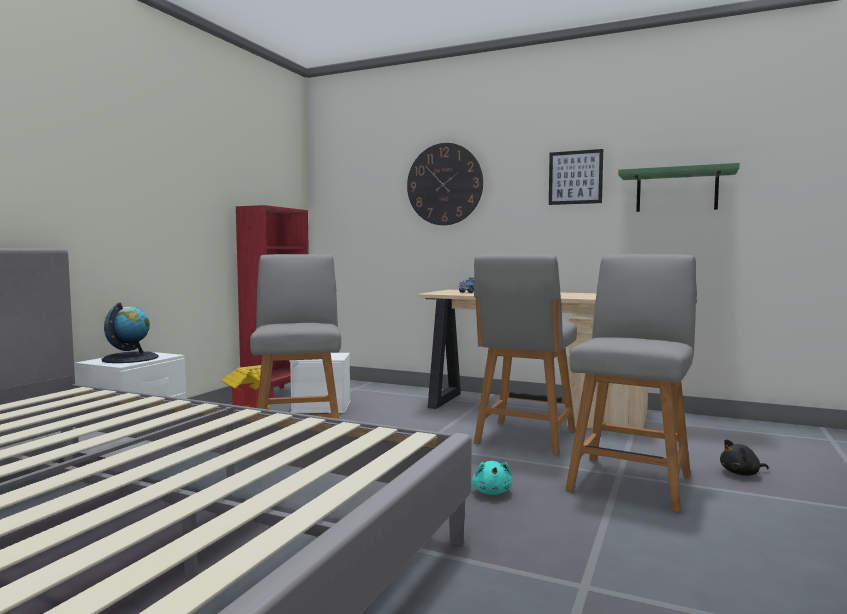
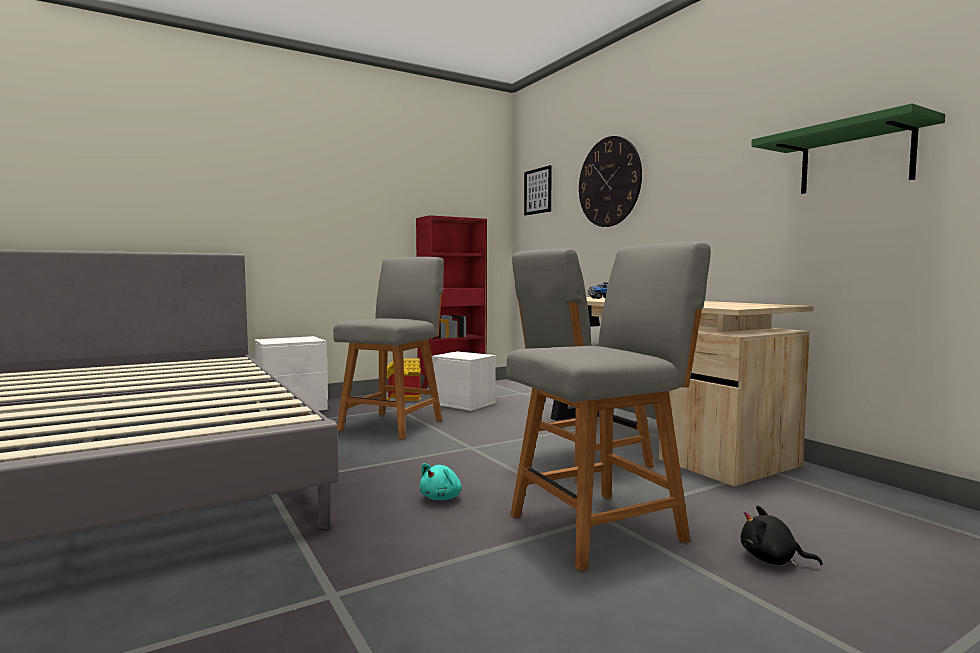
camera: 35 degrees right, 0 degrees up
(130, 358) = (288, 339): globe -> none
(575, 177) = (732, 157): picture -> picture (538, 191)

